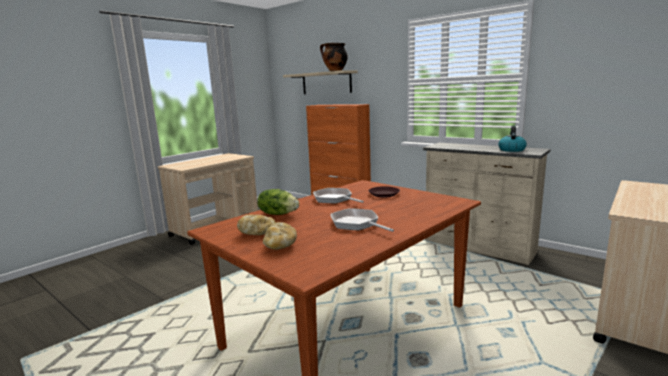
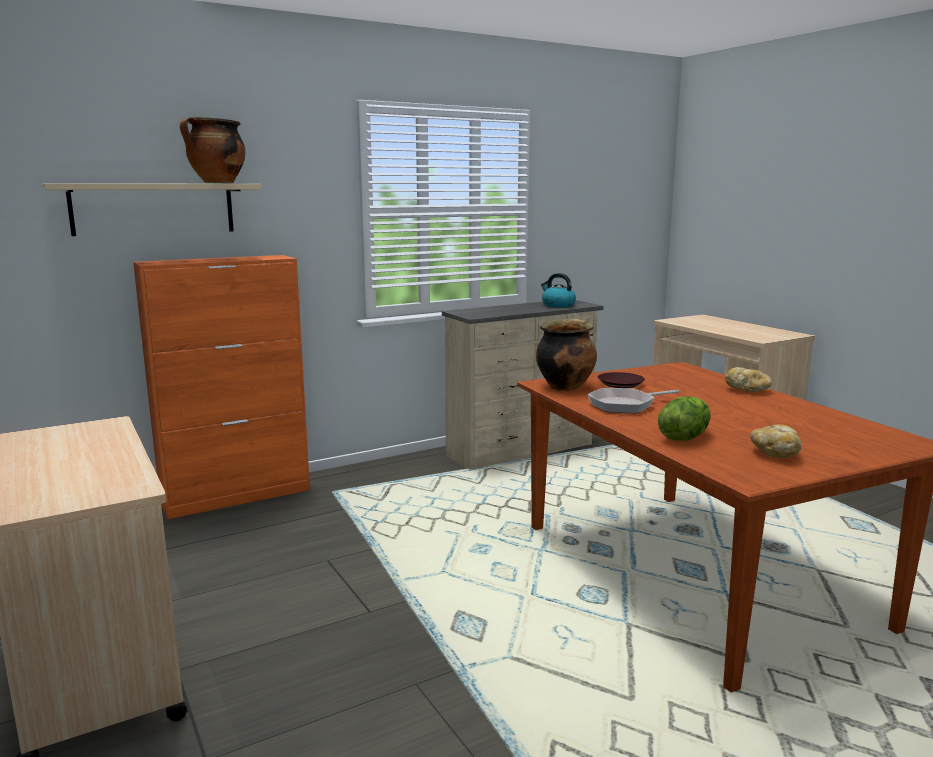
camera: 70 degrees left, 0 degrees up
(280, 246) = (831, 446): bread -> bread (747, 390)
(357, 224) = (752, 409): frying pan -> none
(361, 187) = (565, 387): none -> cooking pot

